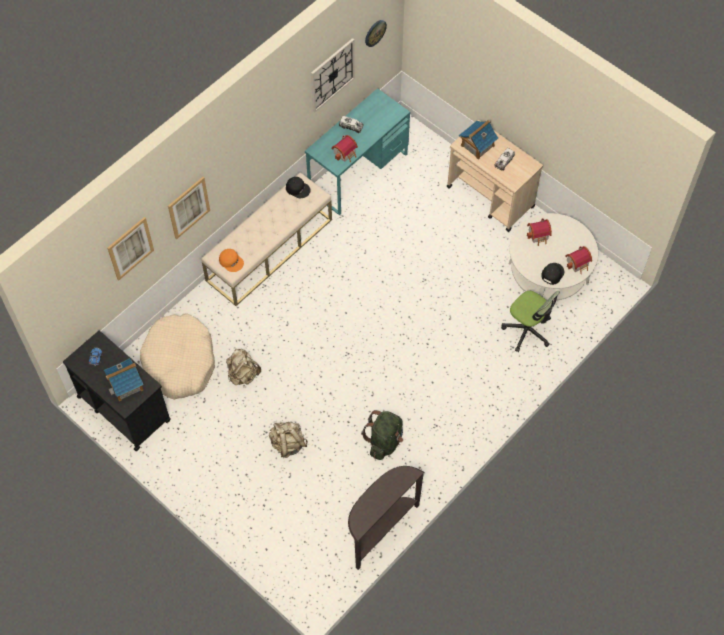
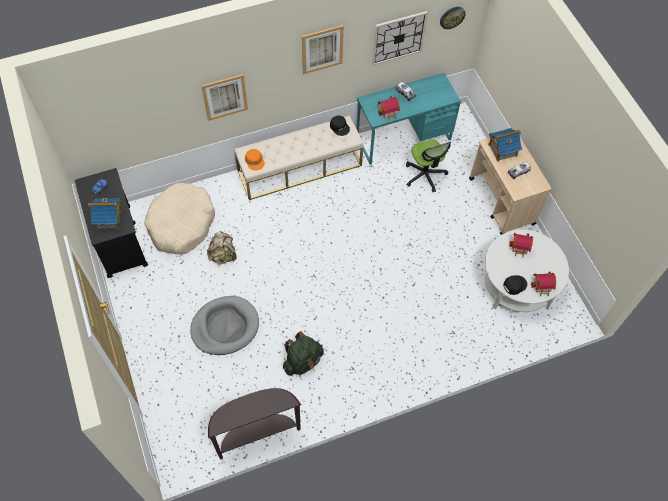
camera: 25 degrees right, 0 degrees up
(130, 248) = (156, 108): picture -> picture (322, 49)
(288, 444) = (225, 327): beige backpack -> grey dog bed
(527, 330) = (474, 324): office chair -> office chair (425, 175)

